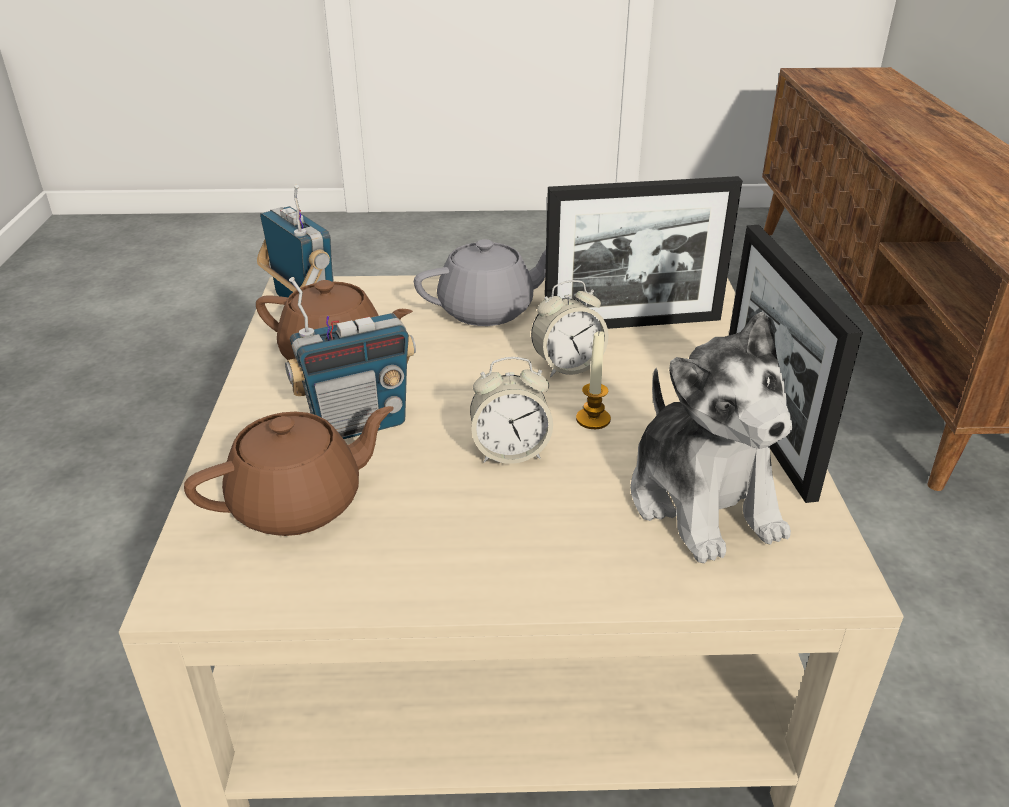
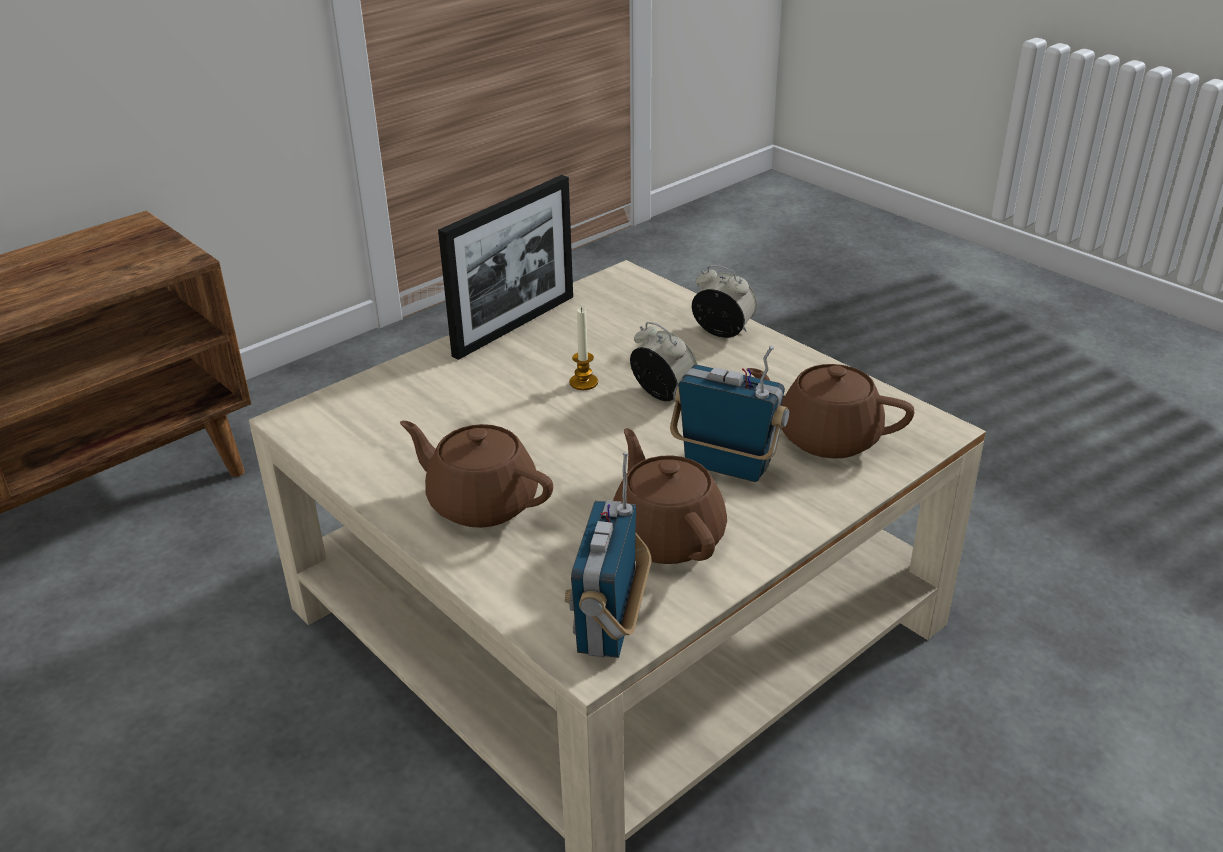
camera: 130 degrees left, 0 degrees up
(488, 310) = (481, 502): grey teapot -> brown teapot
(567, 367) = (527, 420): alarm clock -> alarm clock (722, 332)
(632, 324) = (418, 421): picture frame -> none
(702, 501) = (615, 322): plush toy -> none

